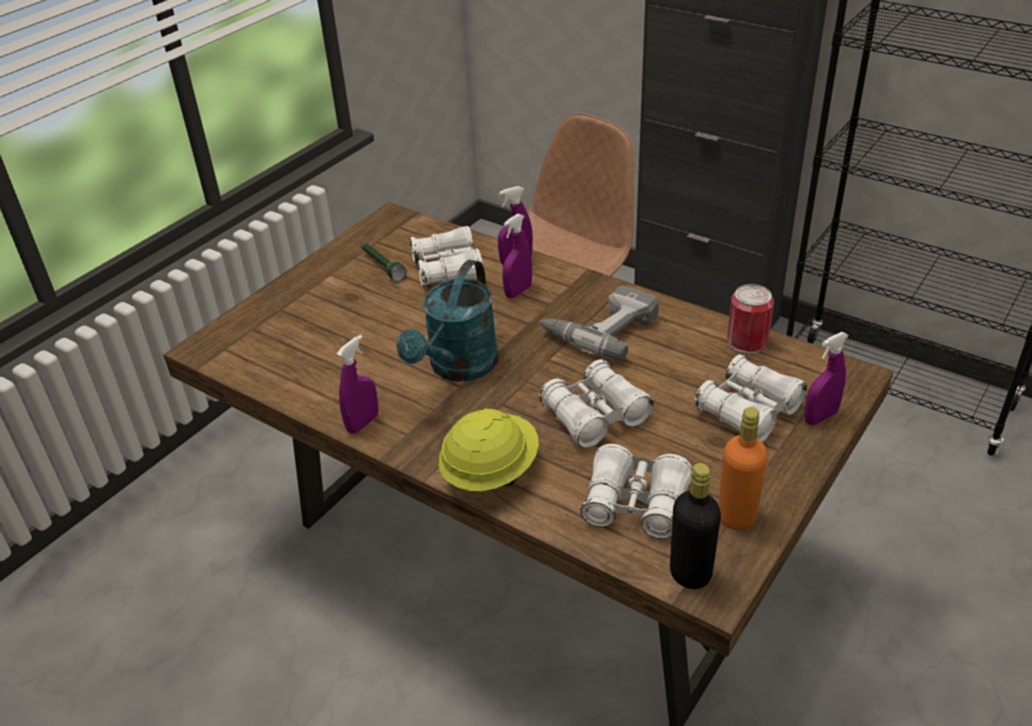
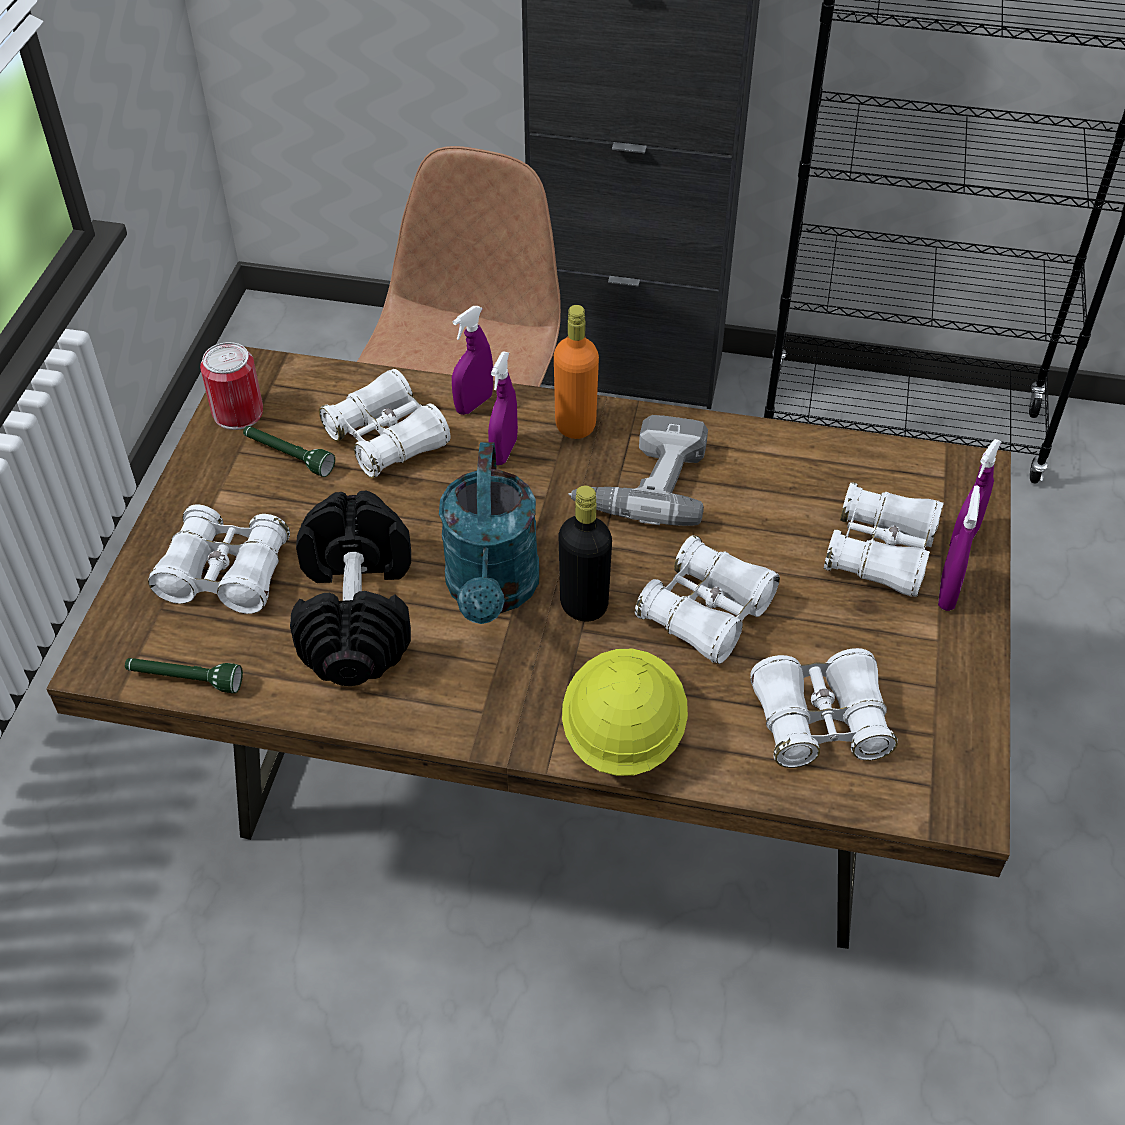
camera: 25 degrees left, 10 degrees up
(240, 369) = (185, 680): none -> green flashlight
(302, 319) = (225, 574): none -> white binoculars
(363, 423) = (414, 713): purple spray bottle -> purple spray bottle (947, 593)
(366, 359) = (357, 613): none -> black dumbbell
(690, 574) = (928, 794): black bottle -> black bottle (584, 605)
(736, 516) = (940, 701): orange bottle -> orange bottle (575, 425)
(747, 341) = (829, 454): can -> can (238, 412)

